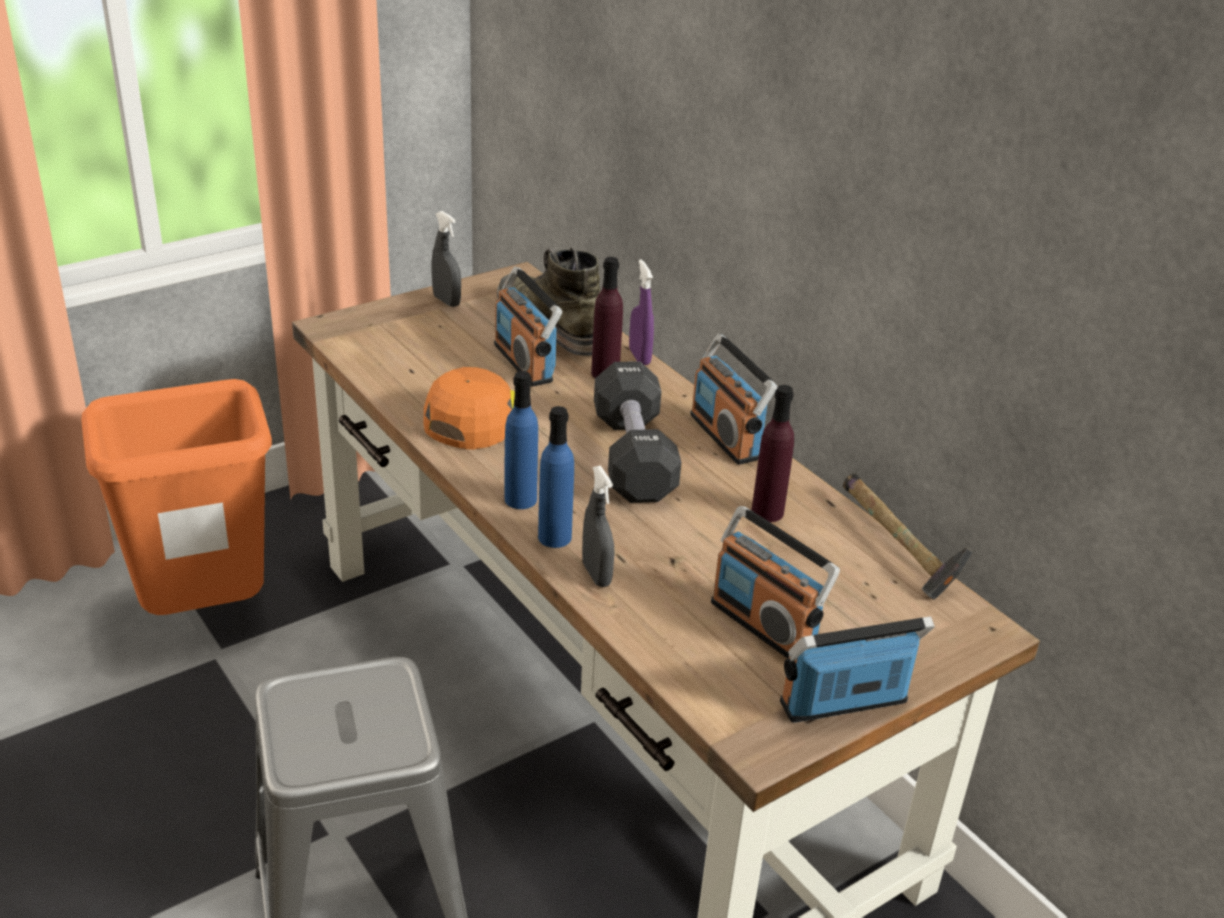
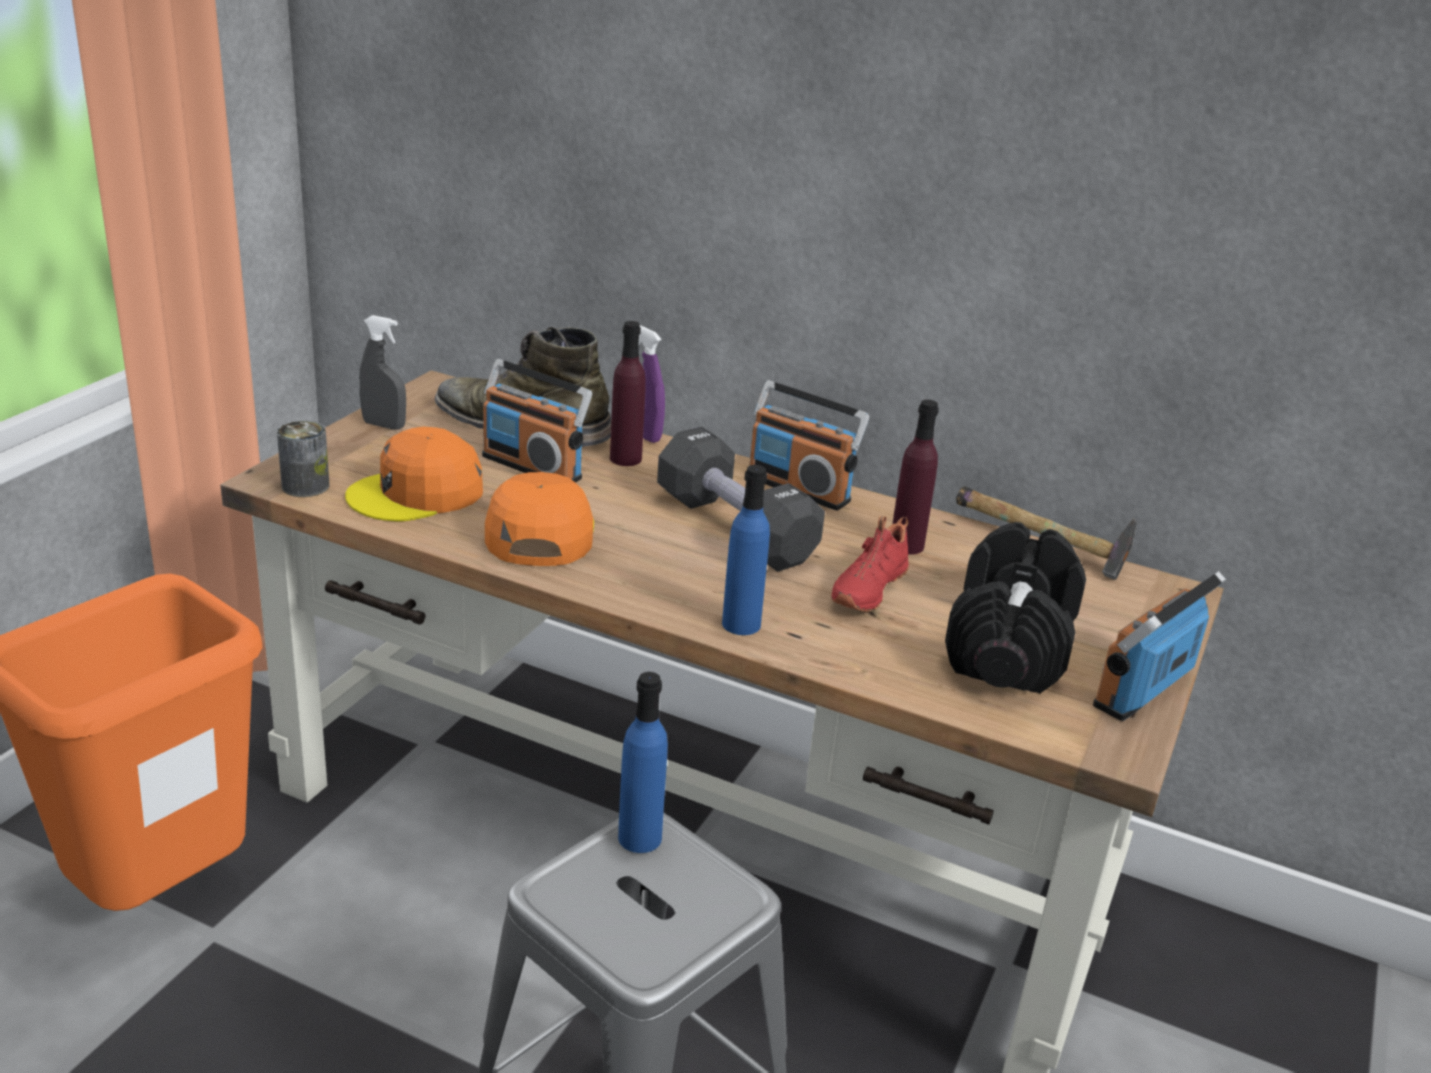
camera: 30 degrees left, 5 degrees down
(346, 337) = (305, 486): none -> can
(417, 363) = (417, 493): none -> orange cap
(520, 499) = (669, 598): blue bottle -> blue bottle (639, 838)
(596, 574) = (818, 647): grey spray bottle -> none
(691, 538) = (866, 587): none -> red shoe
(764, 625) = (1010, 645): radio -> black dumbbell

